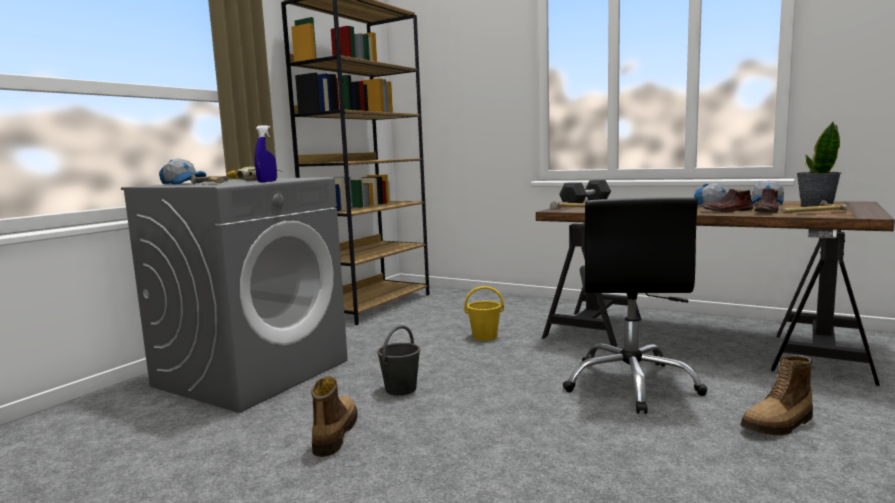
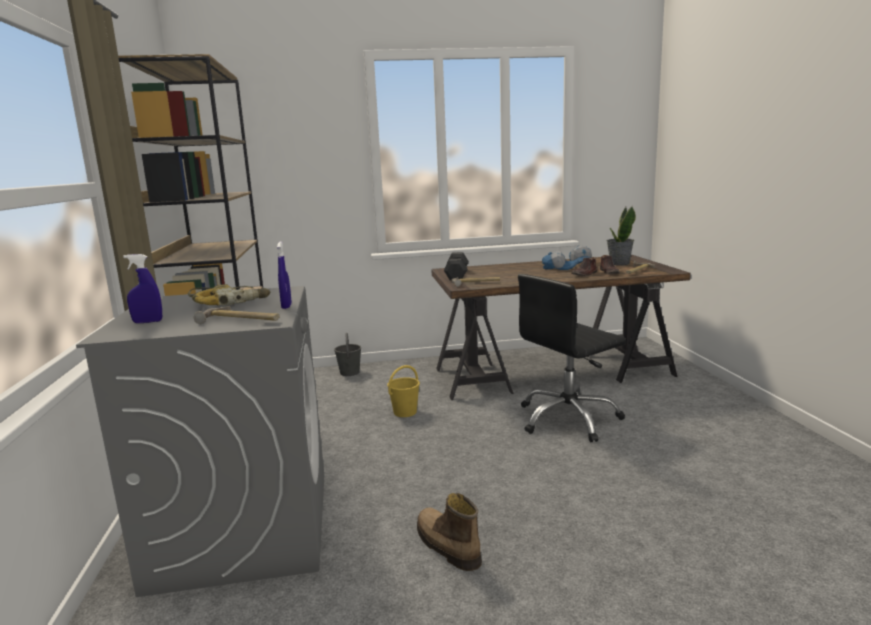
camera: 40 degrees left, 5 degrees up
(184, 183) = (148, 322): cap -> blue spray bottle
(400, 389) = (424, 484): grey bucket -> grey bucket (349, 373)
(631, 384) = (568, 419): black office chair -> black office chair turned 90 degrees clockwise
(779, 425) = (676, 419): boot -> none

